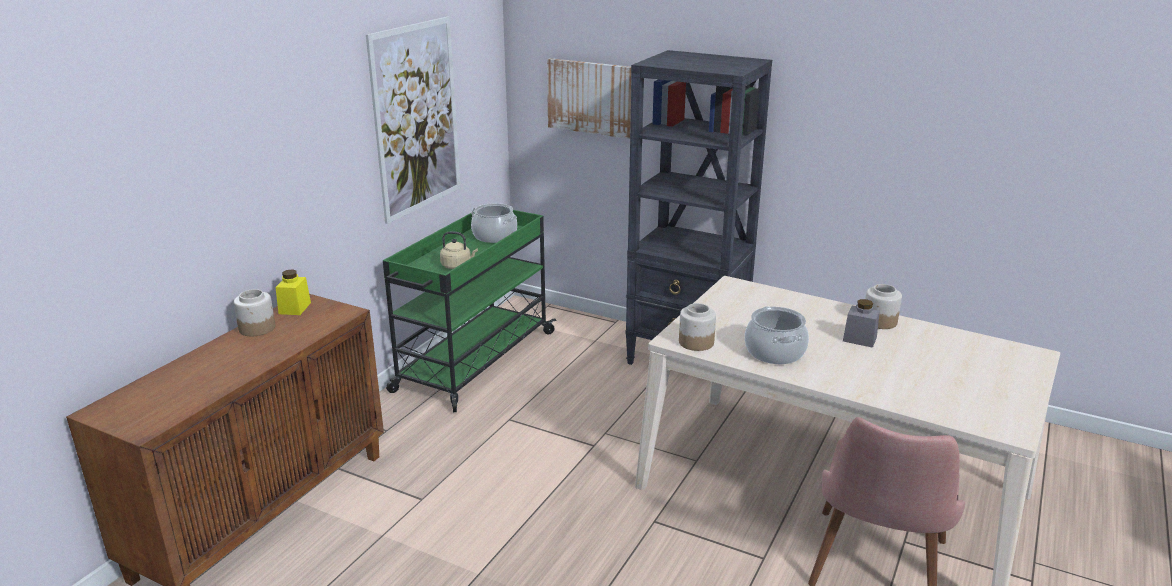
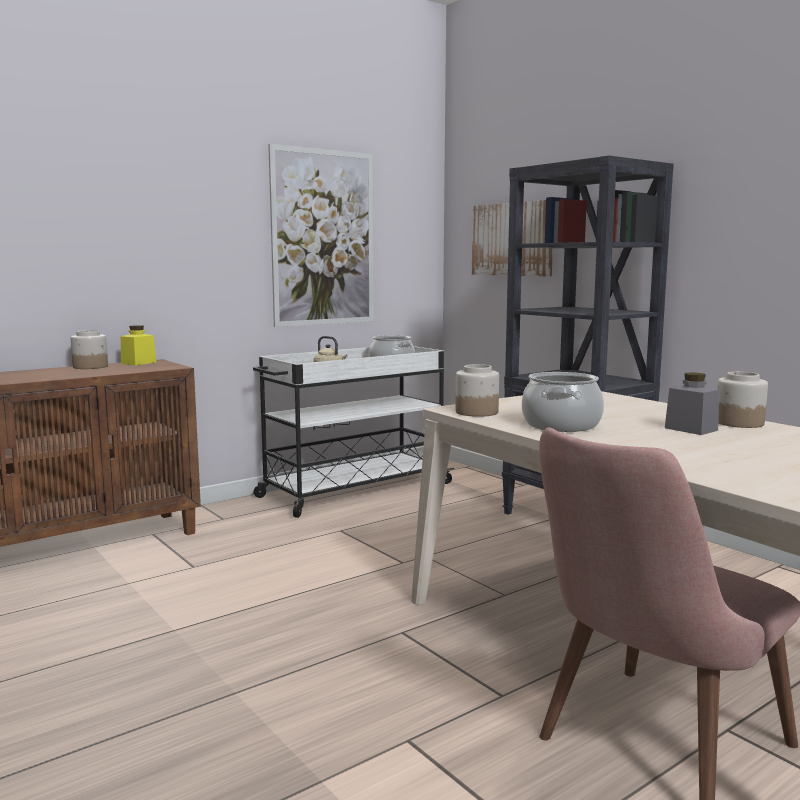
camera: 25 degrees right, 15 degrees down
(474, 362) = (353, 490): green cart -> white cart

